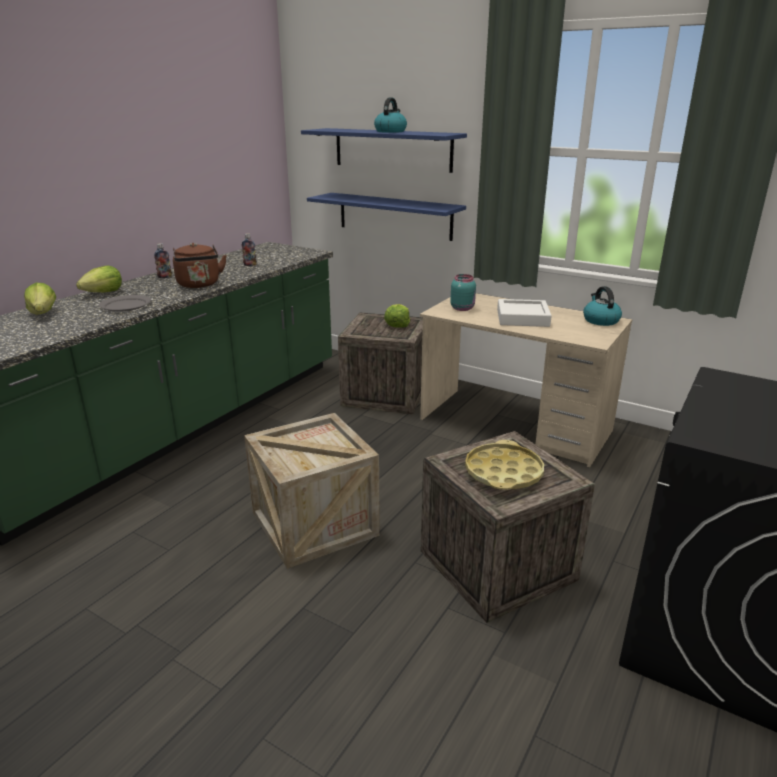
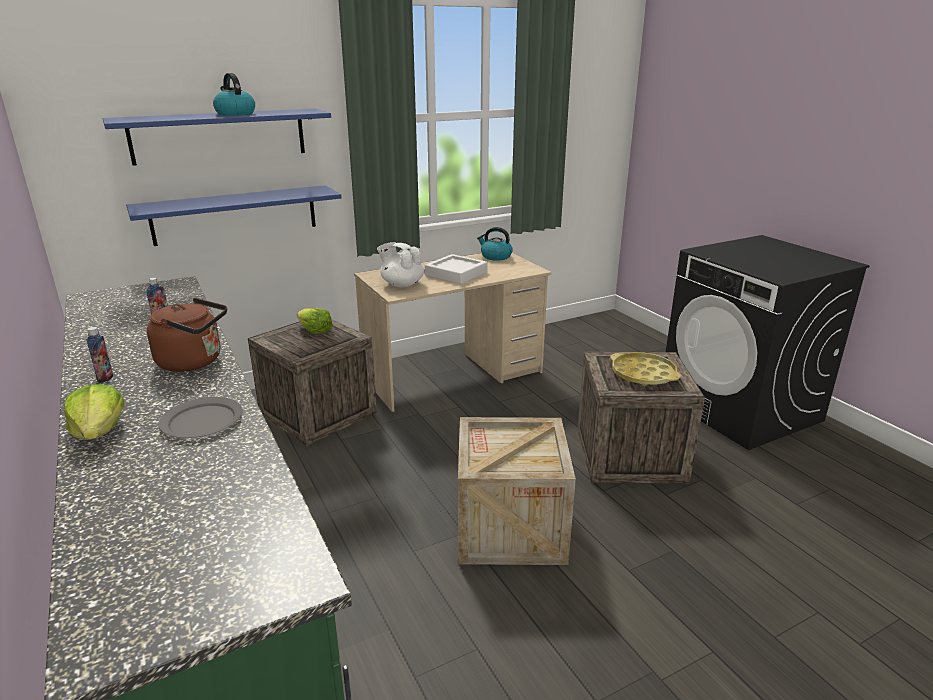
camera: 60 degrees left, 0 degrees up
(43, 313) = (127, 494): lettuce -> none
(463, 308) = (401, 284): turquoise jar -> white teapot

